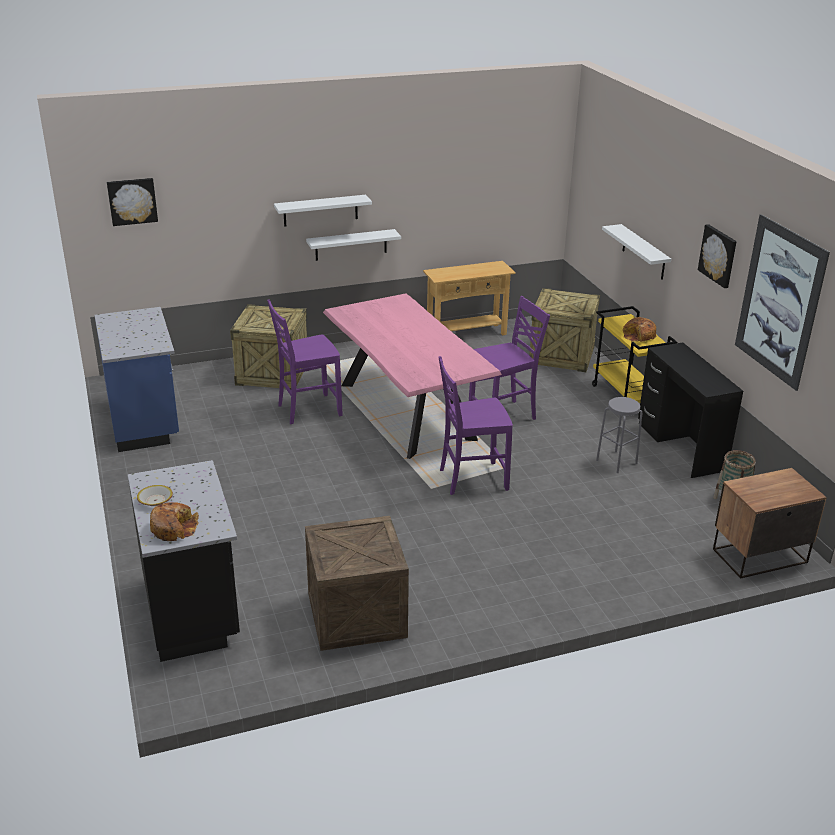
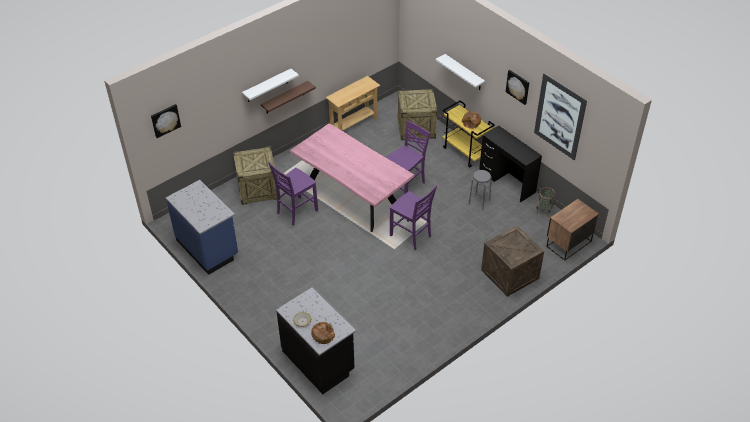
camera: 20 degrees left, 15 degrees up
(351, 245) = (285, 98): white shelf -> brown shelf
(355, 616) = (399, 339): crate -> crate (509, 275)
(471, 479) = (411, 236): purple chair -> purple chair turned 105 degrees counterclockwise

